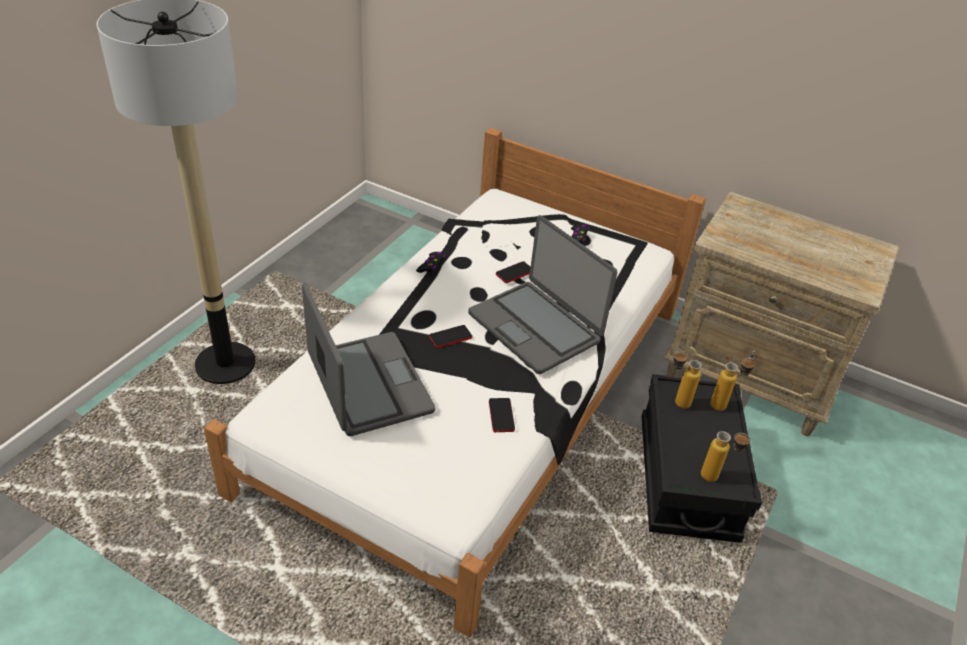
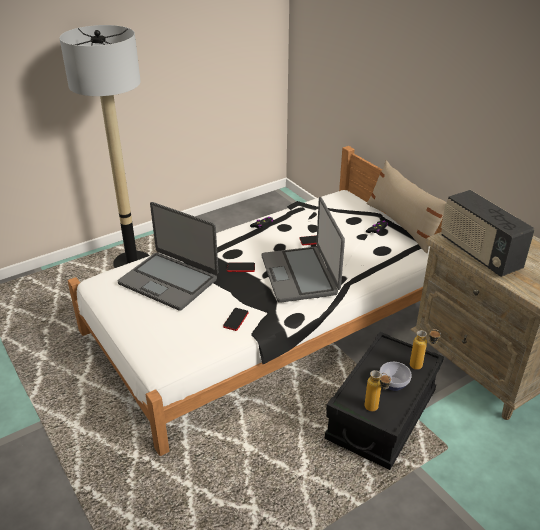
camera: 30 degrees right, 5 degrees down
(368, 385) = (169, 281): laptop -> laptop turned 120 degrees clockwise
(599, 225) = (402, 225): none -> beige pillow
(675, 401) = (384, 353): bottle -> none
(710, 437) = (393, 383): none -> bowl
(764, 251) = (478, 253): none -> radio

